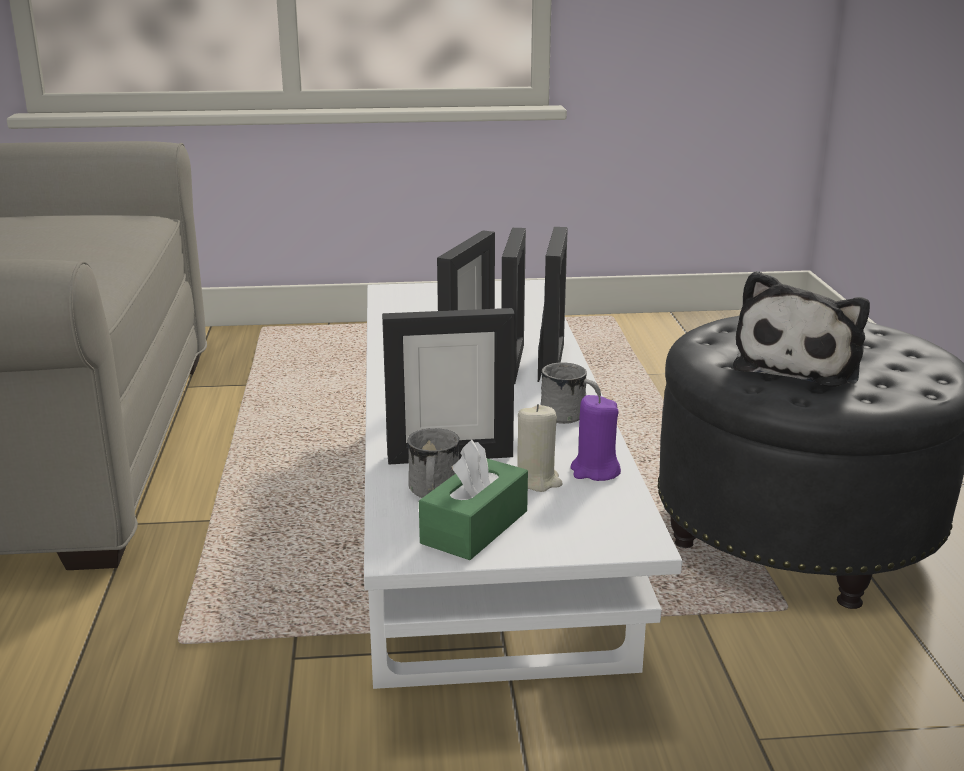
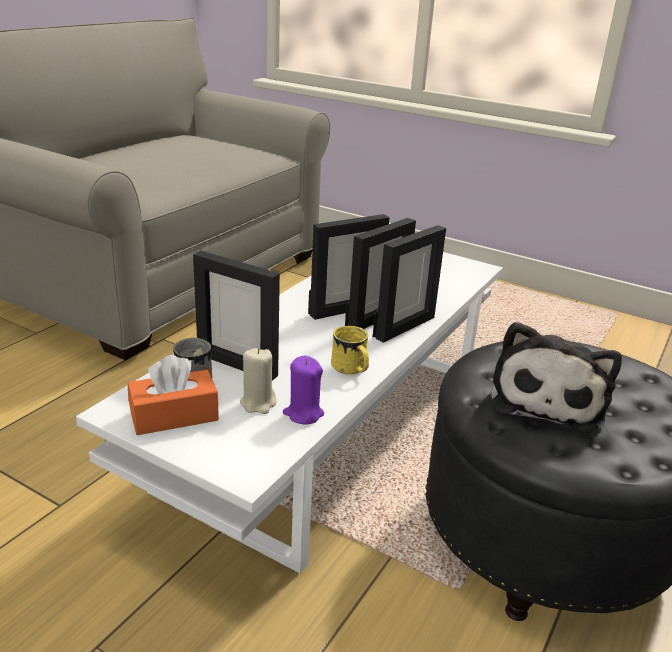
camera: 35 degrees right, 5 degrees up
(474, 527) = (174, 416): green tissue box -> orange tissue box
(570, 417) = (351, 370): grey mug -> yellow mug
(800, 364) = (548, 399): plush toy -> plush toy turned 45 degrees counterclockwise

